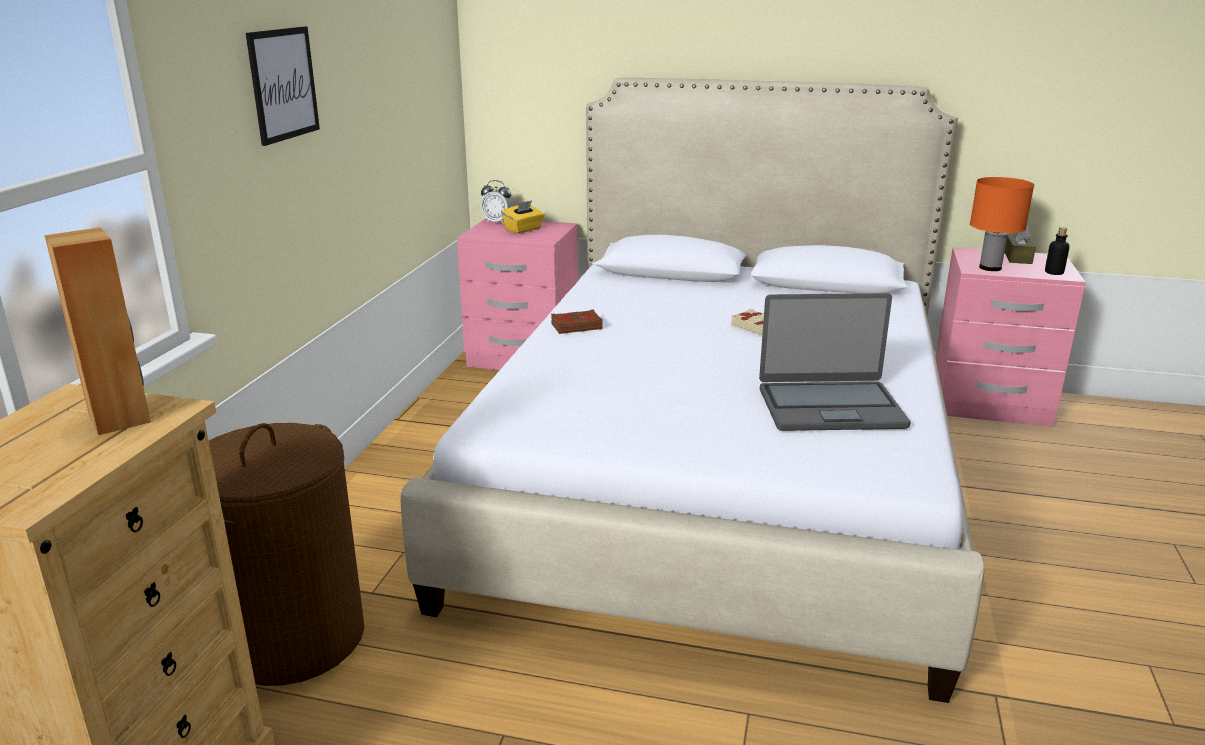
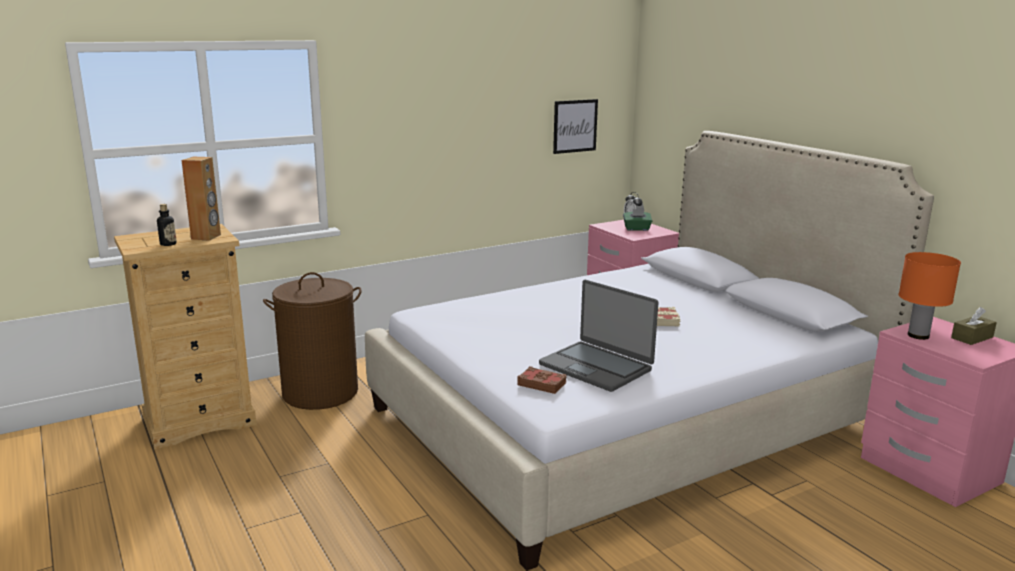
camera: 45 degrees right, 5 degrees down
(283, 84) = (430, 110): picture -> picture (575, 126)
(523, 230) = (637, 229): yellow tissue box -> green tissue box
(576, 326) = (563, 287): brown book -> brown book (542, 384)
(1054, 272) = (971, 355): bottle -> bottle (168, 244)

